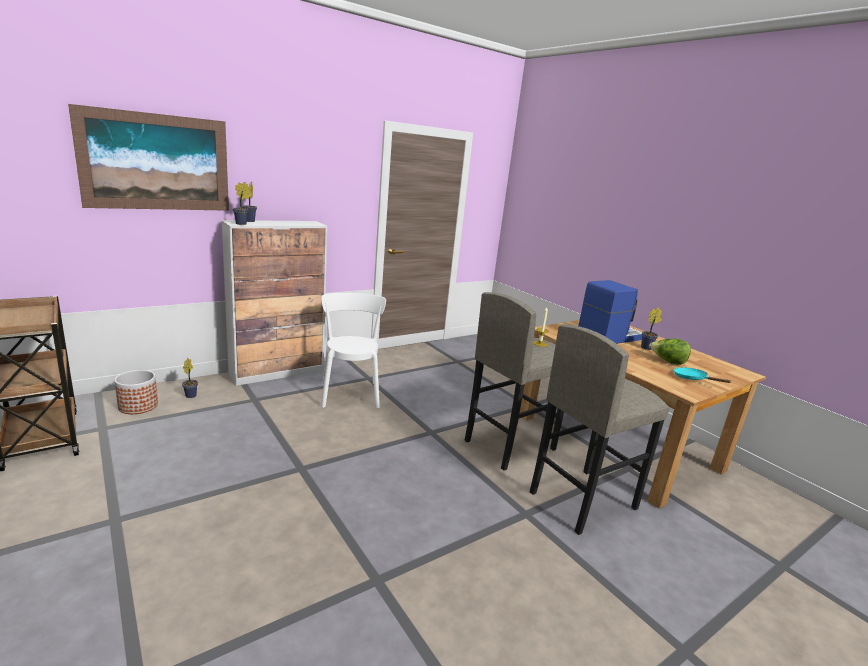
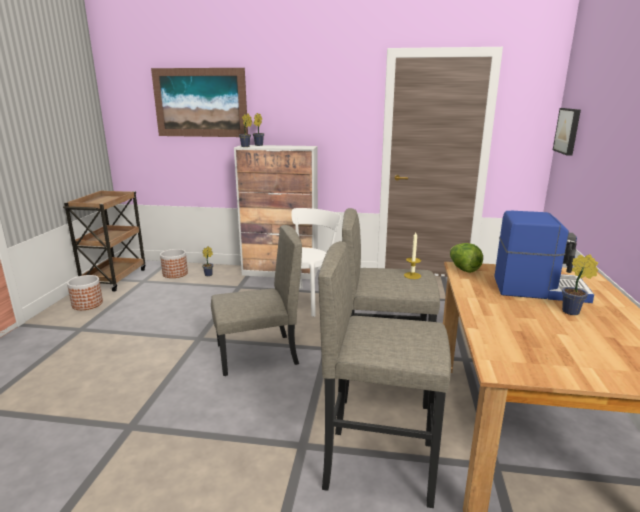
camera: 45 degrees right, 0 degrees up
(60, 486) = (87, 304): none -> planter
(384, 460) = (257, 355): none -> beige chair
(524, 208) = (568, 131): none -> picture
(667, 362) = (566, 333): lettuce -> lettuce (463, 269)
(692, 379) = (557, 360): turquoise frying pan -> none

